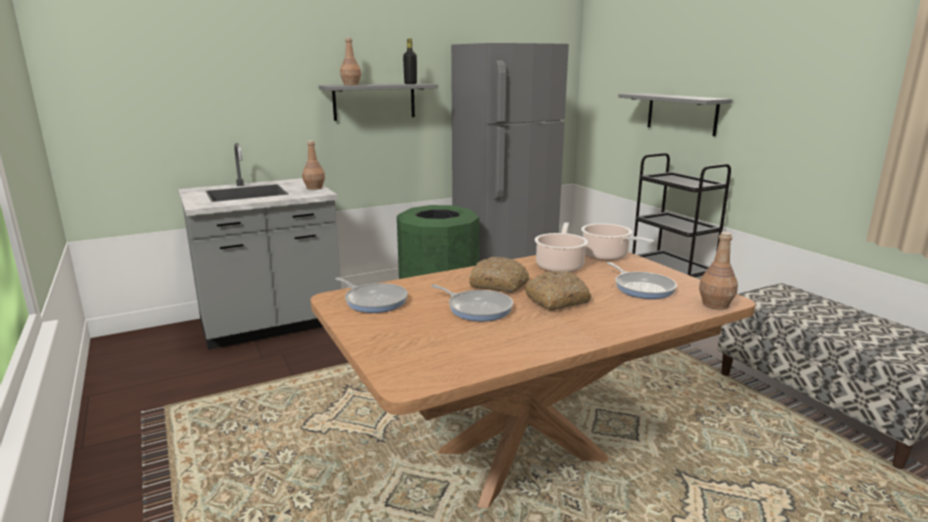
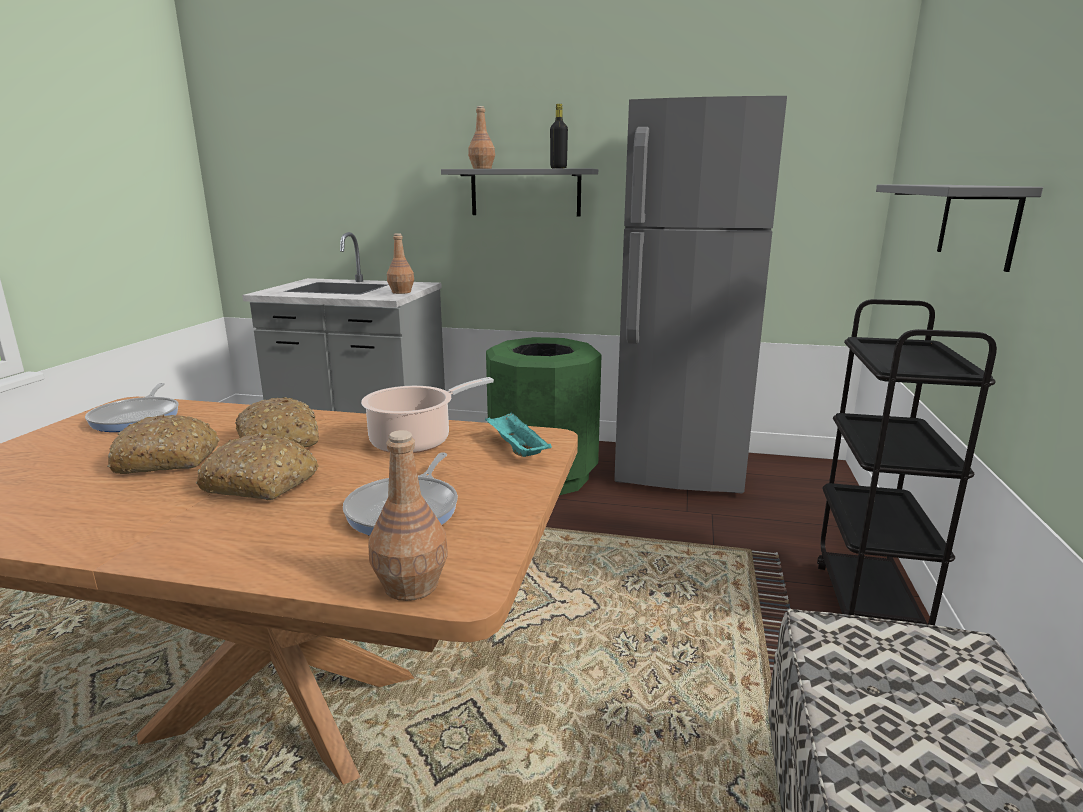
camera: 40 degrees right, 0 degrees up
(477, 308) = (169, 459): frying pan -> bread
(607, 256) = (516, 449): cooking pot -> turquoise tray

